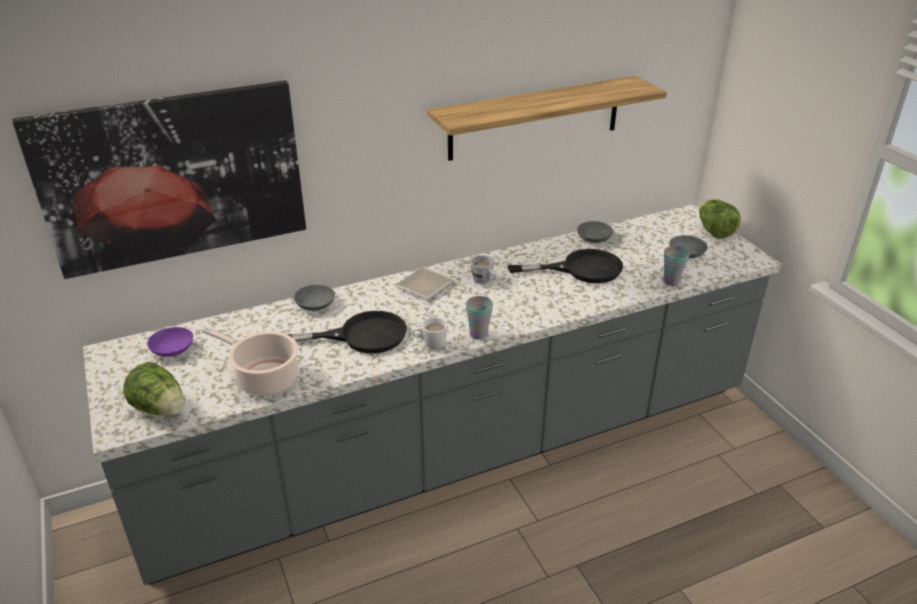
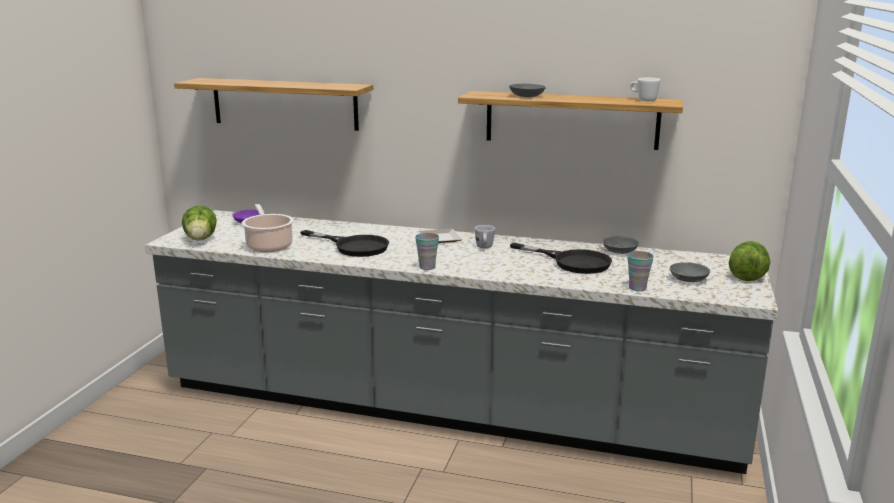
camera: 40 degrees right, 15 degrees down
(174, 177) = (284, 104): picture -> shelf
(316, 305) = (356, 228): grey bowl -> grey bowl (527, 96)
(430, 344) = (387, 262): white mug -> white mug (643, 100)

